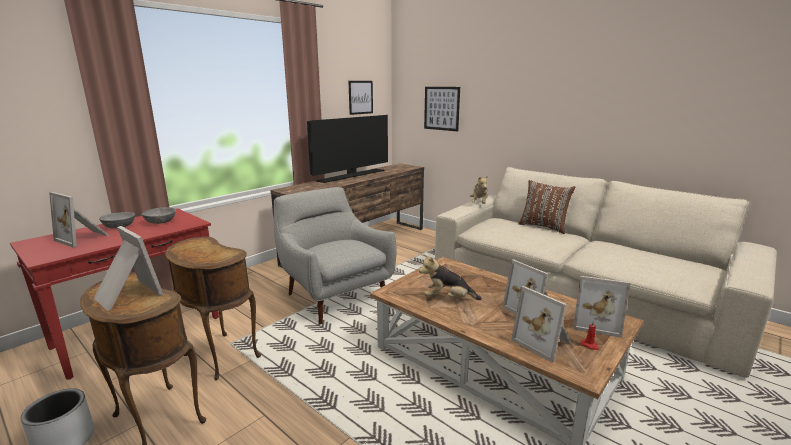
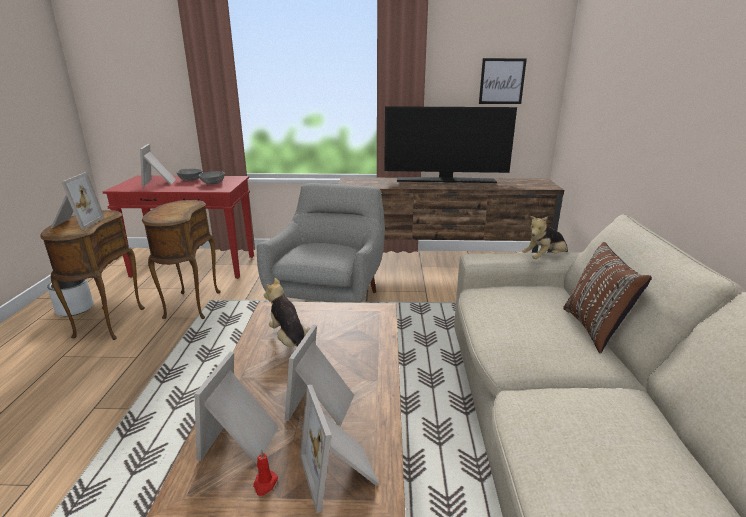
camera: 50 degrees right, 5 degrees up
(441, 108) = (599, 103): picture -> none

